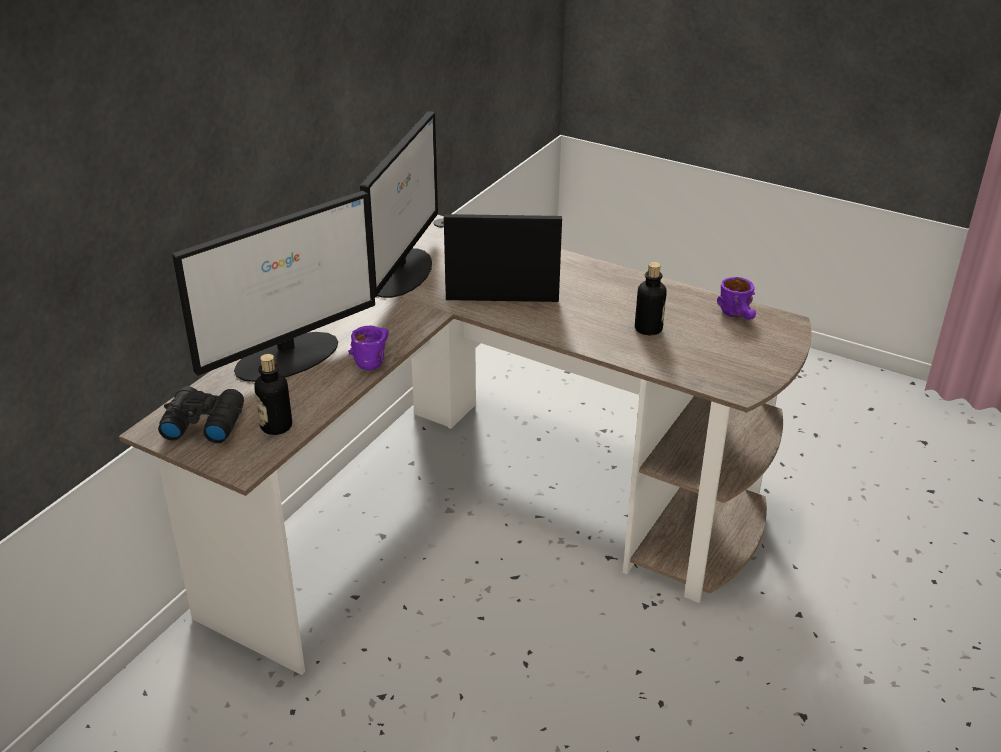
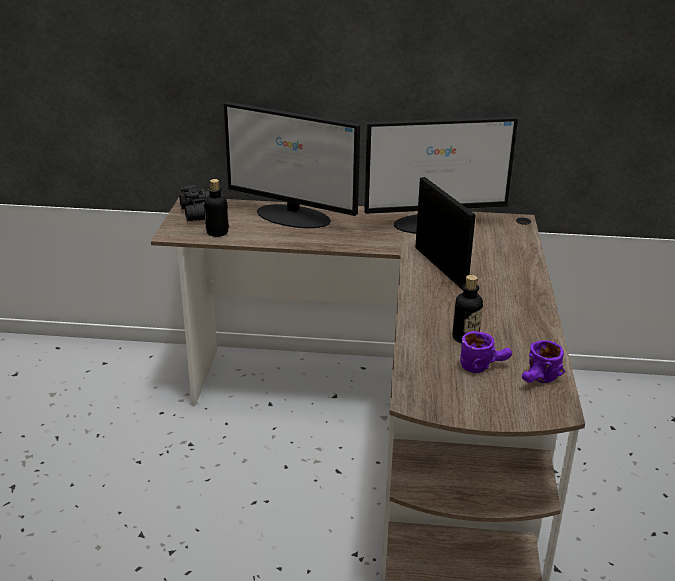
camera: 65 degrees right, 5 degrees down
(372, 357) = (316, 241): purple mug -> purple mug (483, 365)

